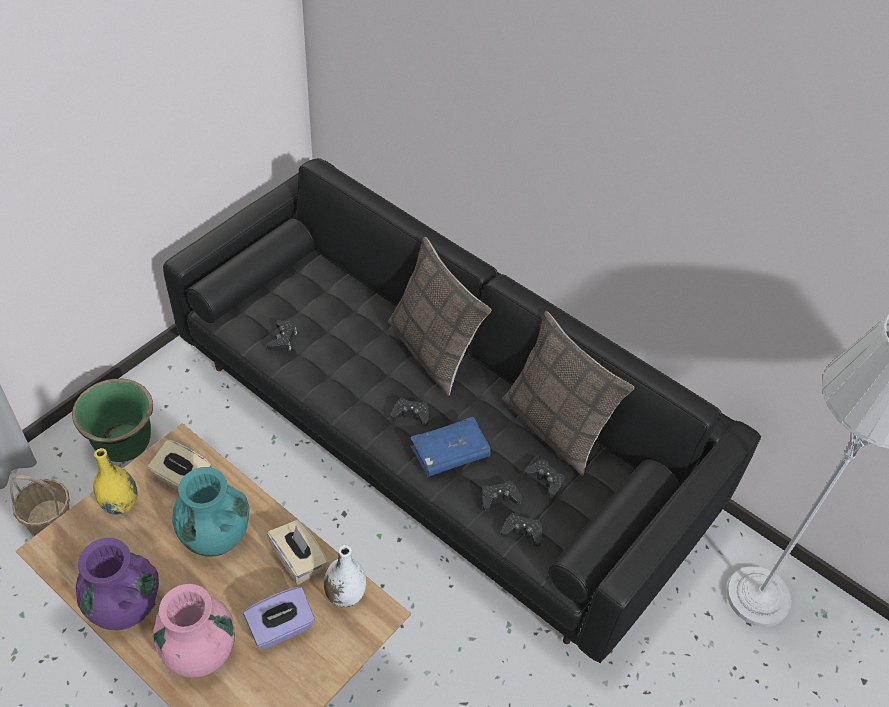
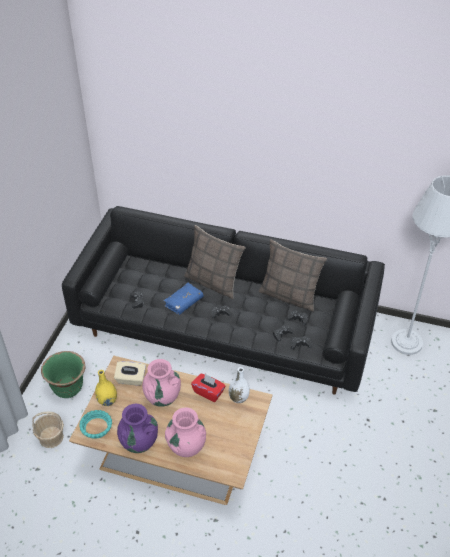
camera: 20 degrees left, 5 degrees down
(74, 545) = (96, 427): none -> turquoise bowl
(215, 535) = (162, 397): turquoise vase -> pink vase
(281, 628) = (218, 422): purple tissue box -> none
(299, 560) = (208, 392): beige tissue box -> red tissue box
(450, 453) = (248, 323): blue book -> blue book (184, 302)

